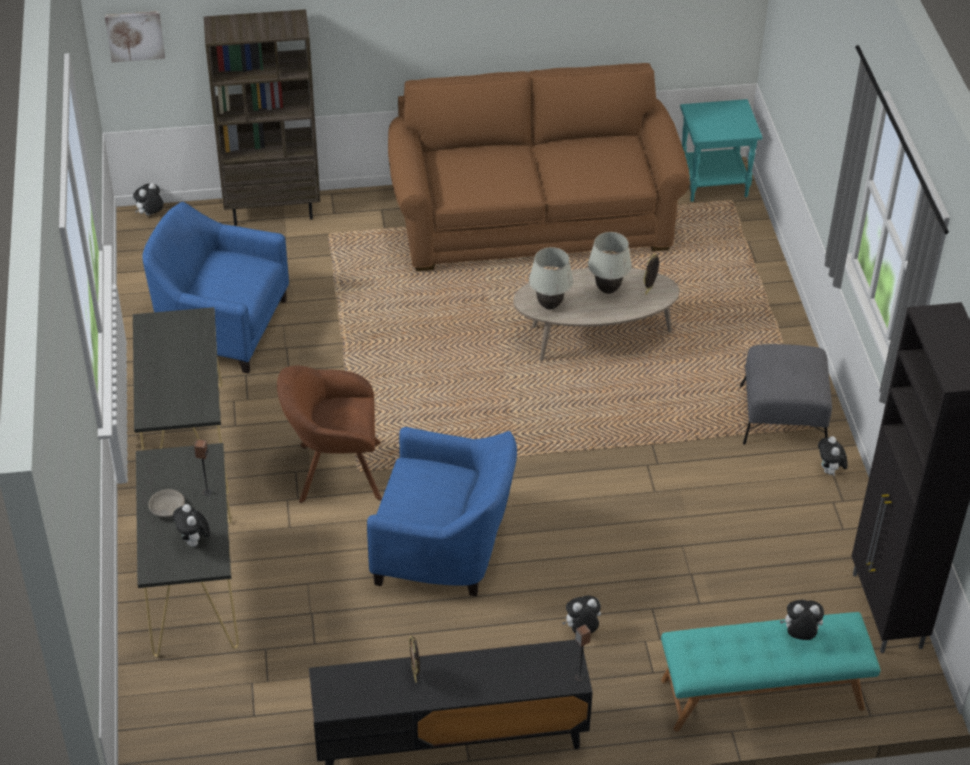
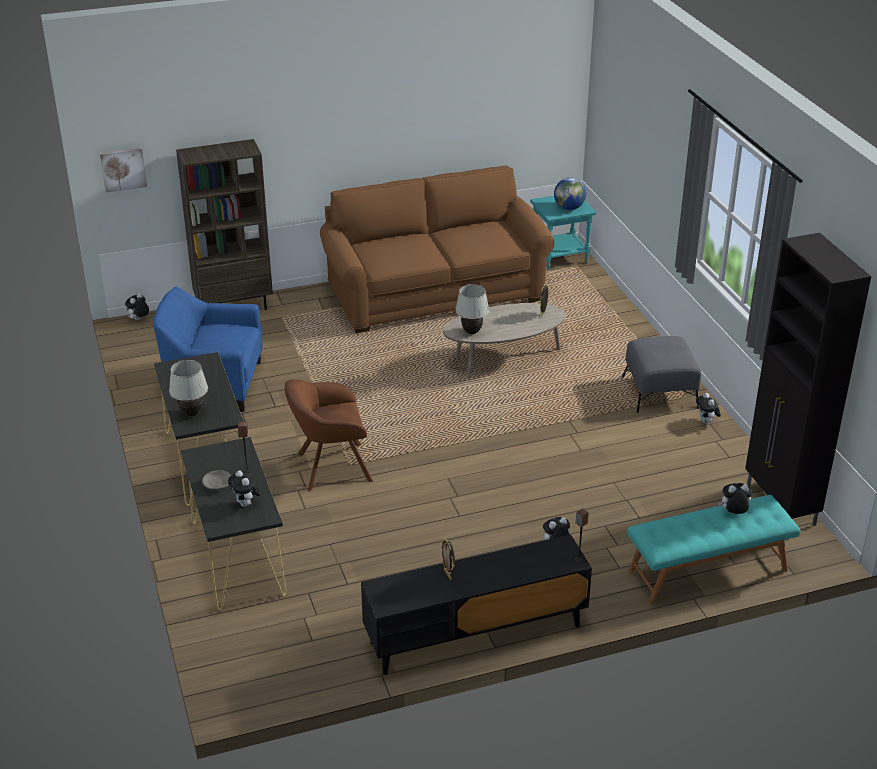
camera: 10 degrees left, 10 degrees down
(444, 547) = (431, 506): blue armchair -> none
(607, 290) = (511, 318): white table lamp -> white table lamp (191, 413)
(727, 125) = (569, 208): none -> globe

